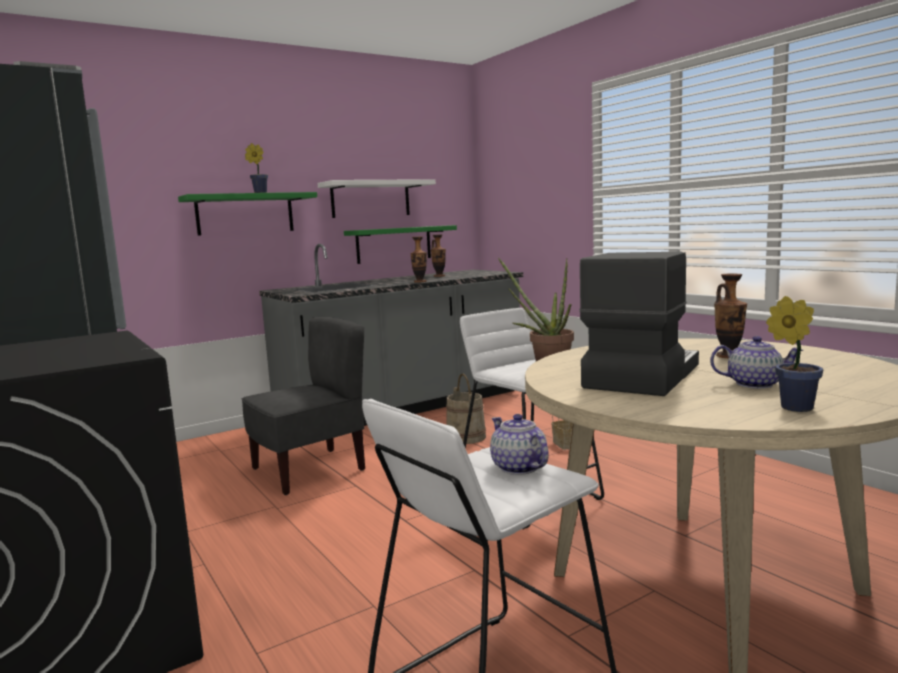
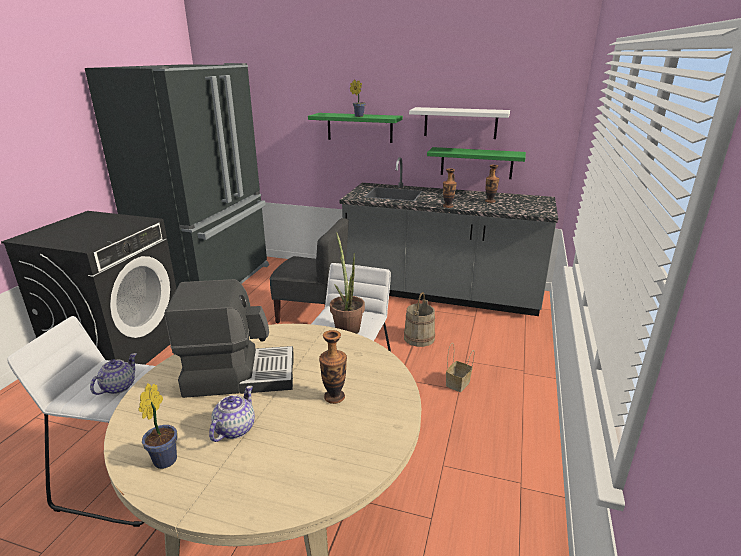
camera: 50 degrees right, 15 degrees up
(755, 384) = (234, 428): teapot -> teapot turned 135 degrees counterclockwise

